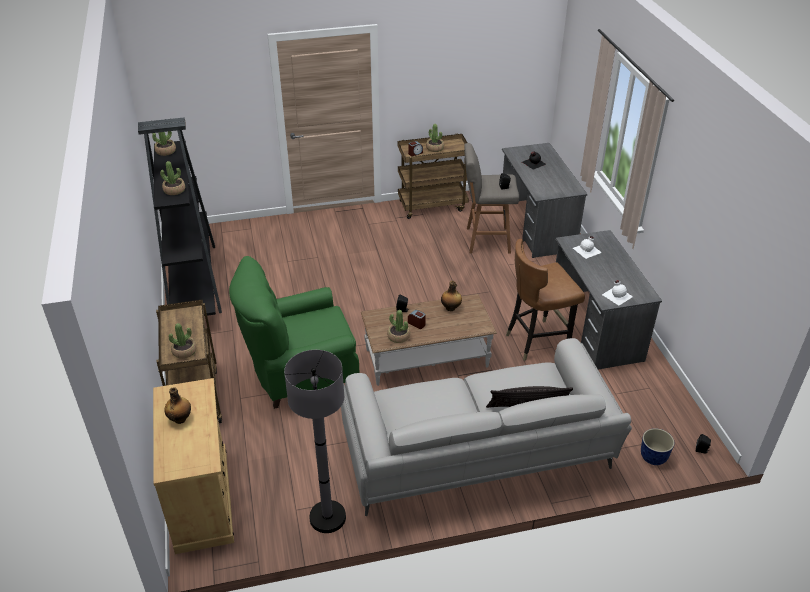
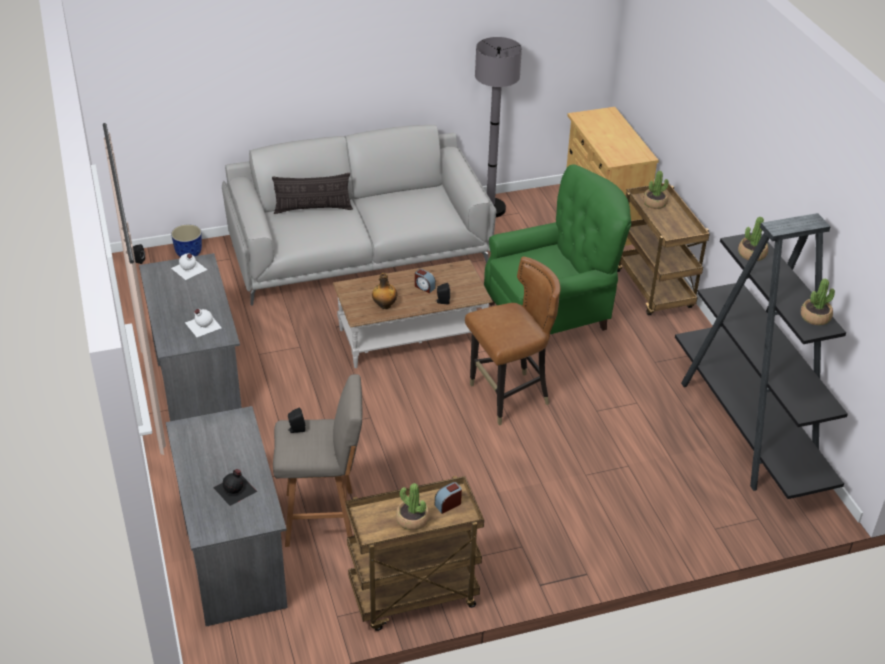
camera: 175 degrees right, 0 degrees up
(180, 419) = (619, 140): bottle -> none
(398, 336) = (444, 273): potted plant -> none
(537, 341) = (276, 360): brown chair -> brown chair (508, 397)

